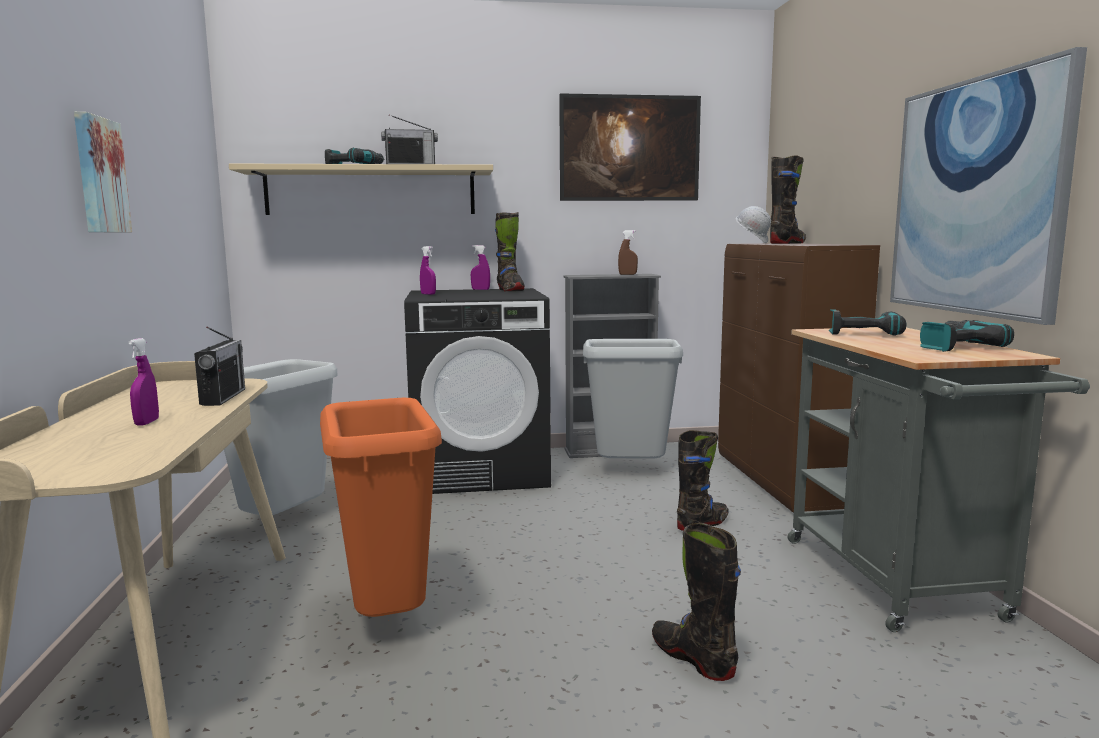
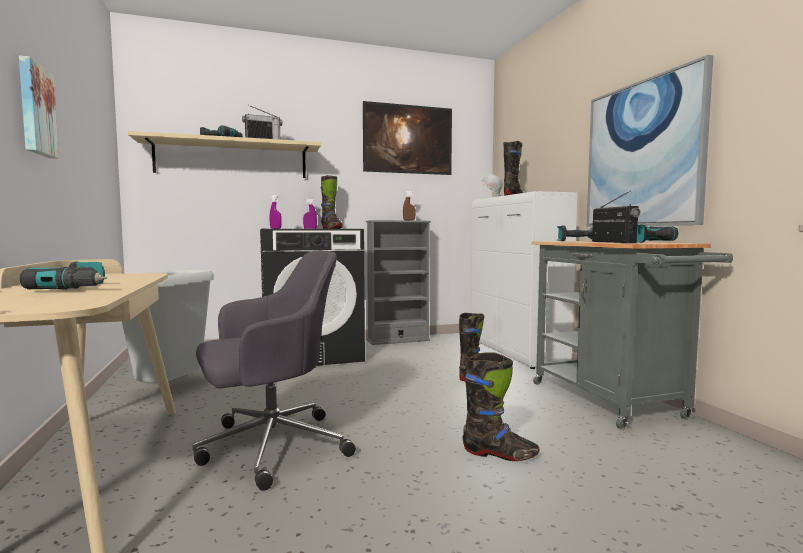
camera: 10 degrees left, 5 degrees down
(147, 422) = (78, 288): purple spray bottle -> power drill
(223, 397) = (136, 279): radio -> radio (613, 242)
(390, 620) = (270, 447): orange trash can -> grey office chair
(631, 471) = (416, 350): grey trash can -> none
(693, 658) = (499, 454): black boot -> black boot turned 150 degrees clockwise
(782, 482) = (516, 352): brown cabinet -> white cabinet

